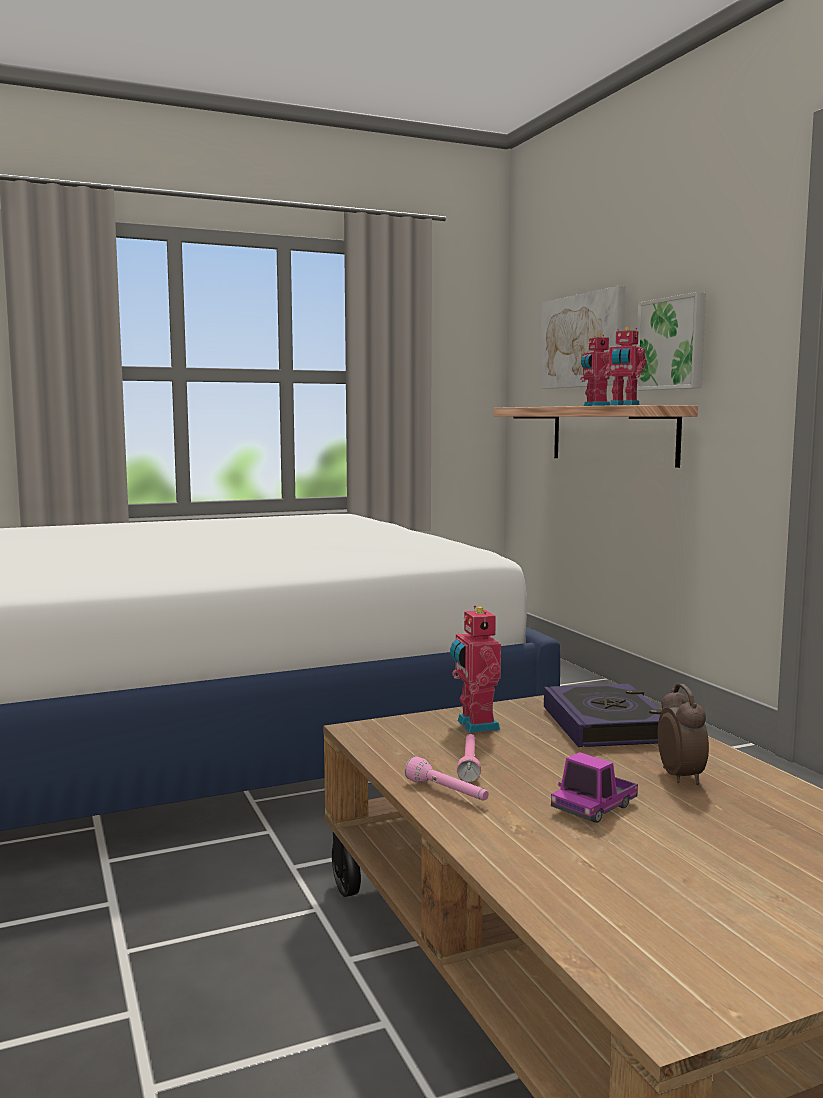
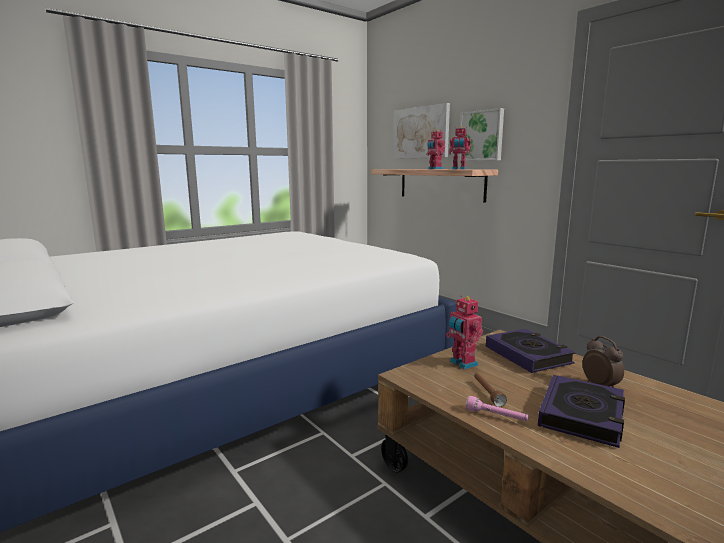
camera: 15 degrees left, 5 degrees up
(469, 764) = (487, 393): pink flashlight -> brown flashlight
(594, 807) = (582, 415): toy truck -> book

